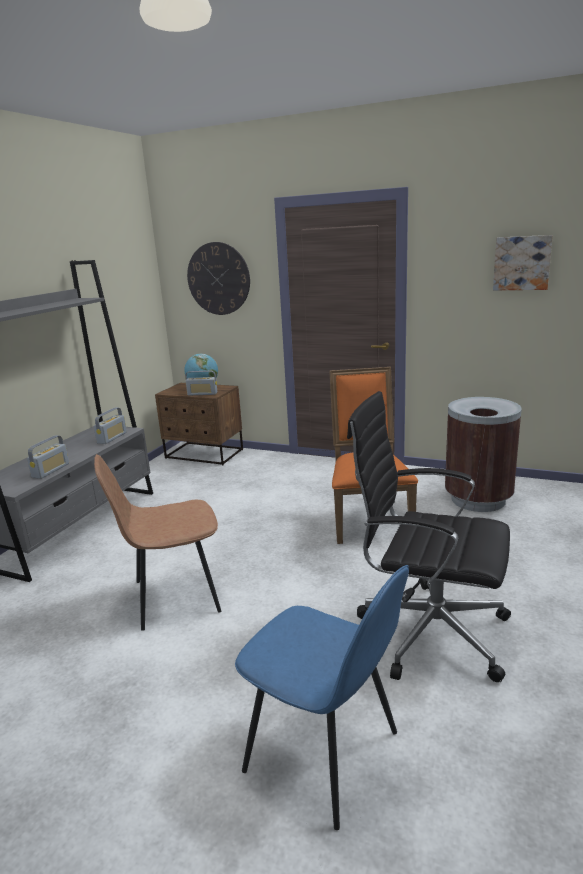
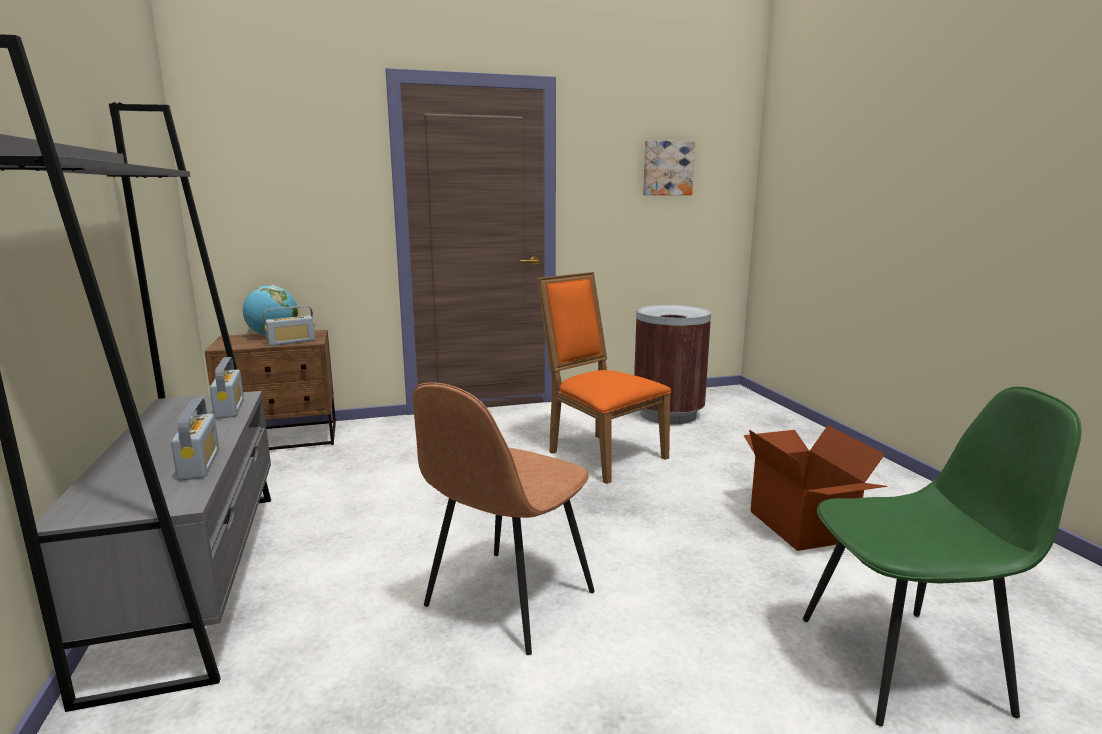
camera: 40 degrees left, 5 degrees down
(218, 279) = (293, 174): wall clock -> none
(325, 754) = (905, 663): blue chair -> green chair
(428, 630) = (803, 525): black office chair -> cardboard box

